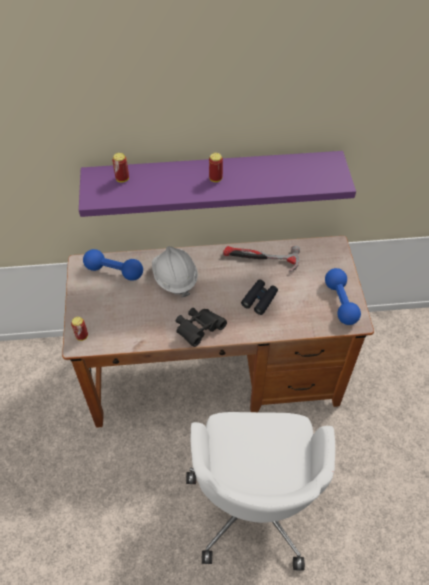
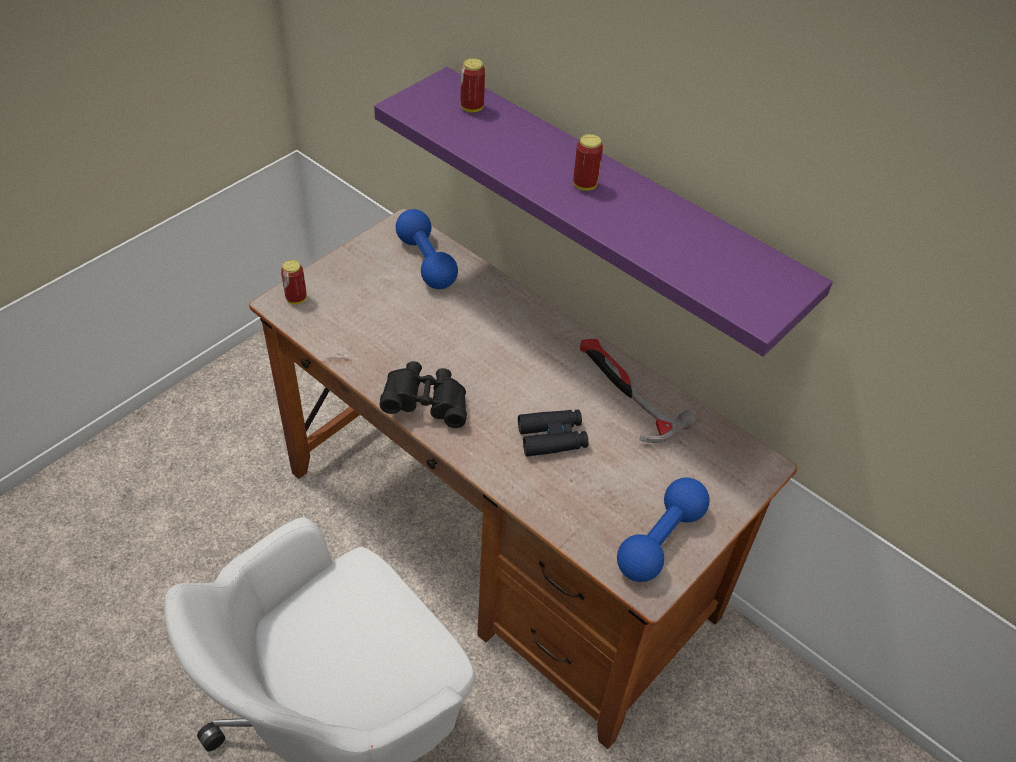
camera: 45 degrees right, 5 degrees down
(175, 278) = (483, 325): white hard hat -> none

